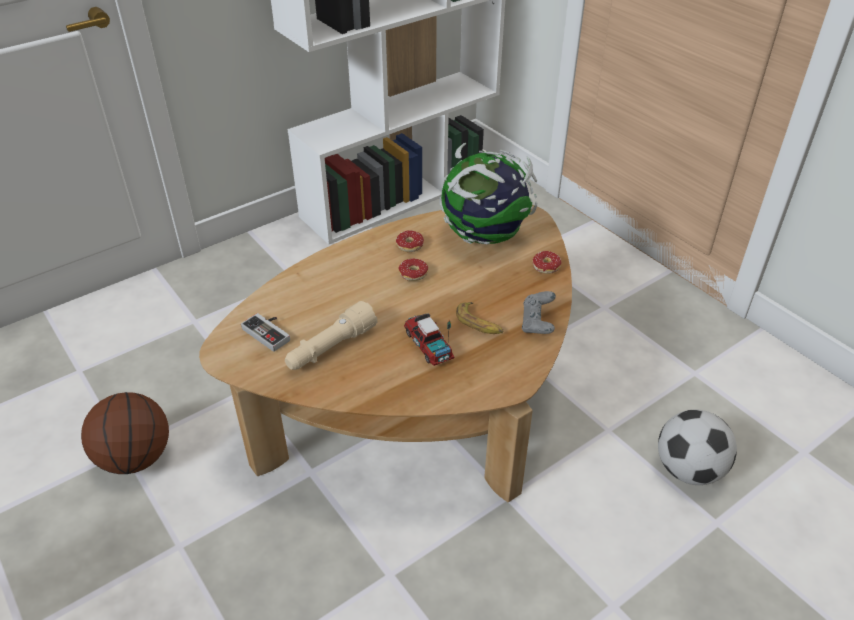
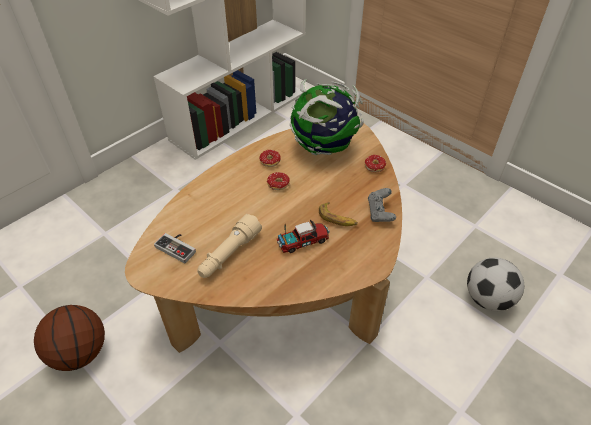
camera: 10 degrees left, 5 degrees up
(428, 345) = (303, 241): toy truck -> toy truck turned 105 degrees clockwise

